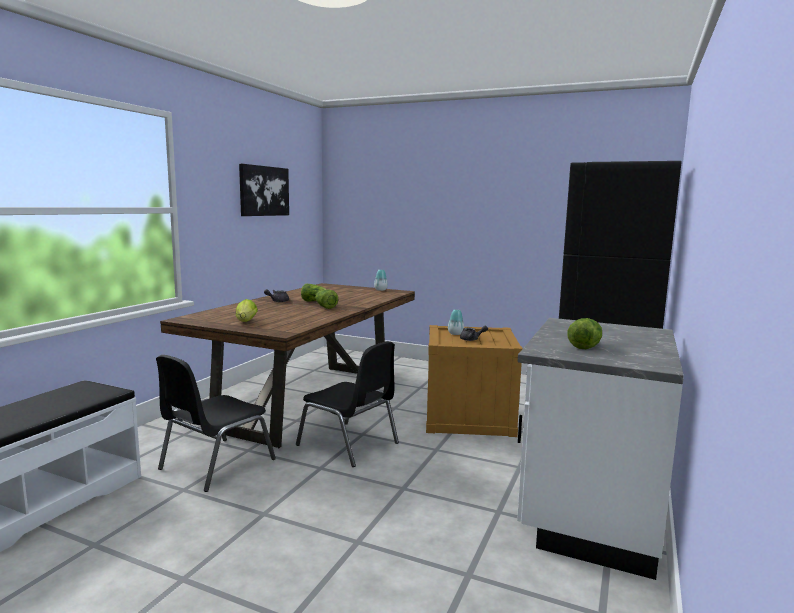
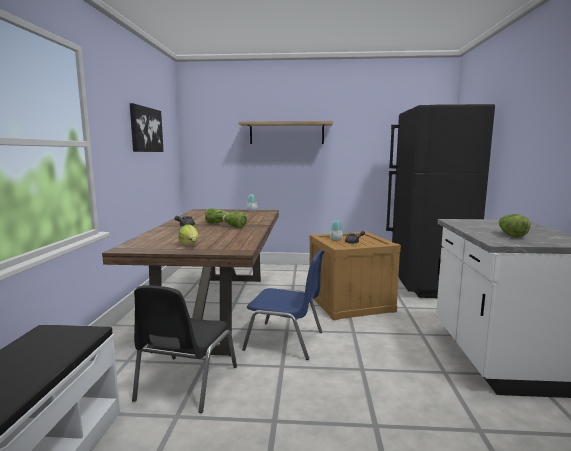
camera: 20 degrees left, 0 degrees up
(349, 444) = (285, 341): black chair -> blue chair
(443, 194) = (286, 133): none -> shelf

